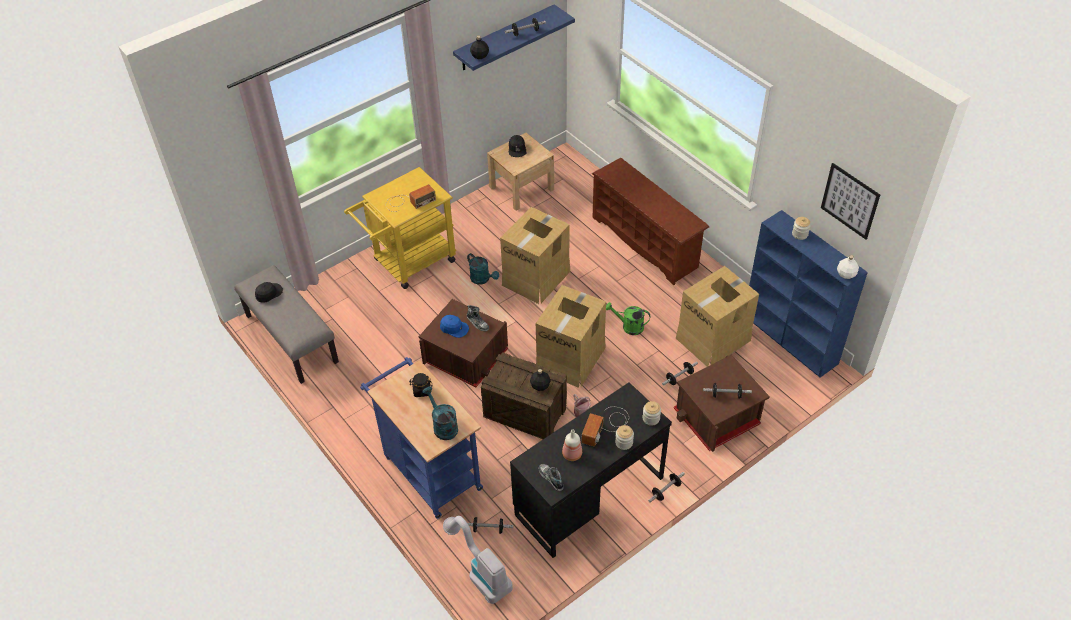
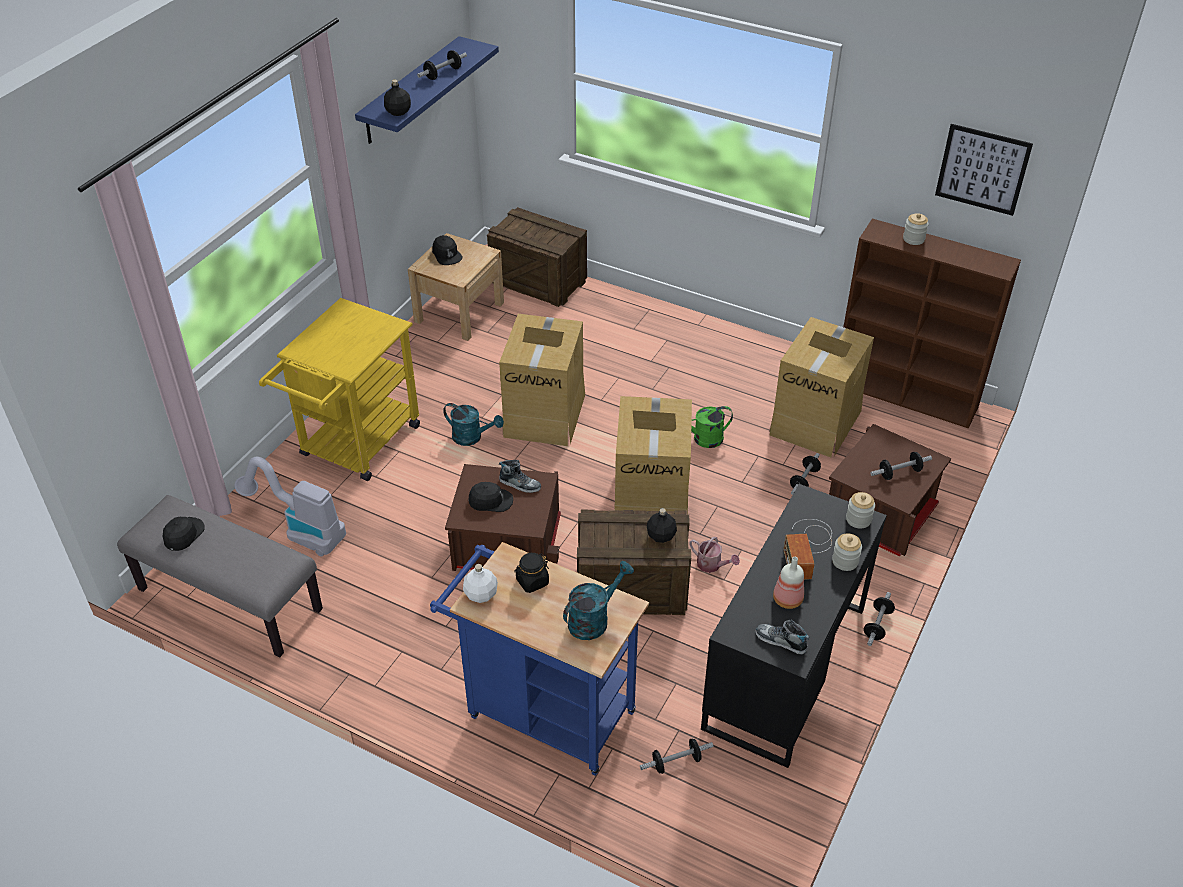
camera: 25 degrees left, 5 degrees down
(408, 202) = (352, 344): radio -> none
(443, 426) = (594, 619): turquoise watering can -> turquoise watering can turned 105 degrees clockwise
(454, 328) = (490, 501): blue cap -> black cap
(480, 572) = (701, 826): vacuum cleaner -> vacuum cleaner (299, 531)
(586, 179) = (539, 281): none -> crate
(646, 242) = (661, 333): brown shoe rack -> none
(791, 339) = (906, 395): blue bookcase -> brown bookcase
(846, 274) = (999, 268): white bottle -> white bottle (481, 595)

